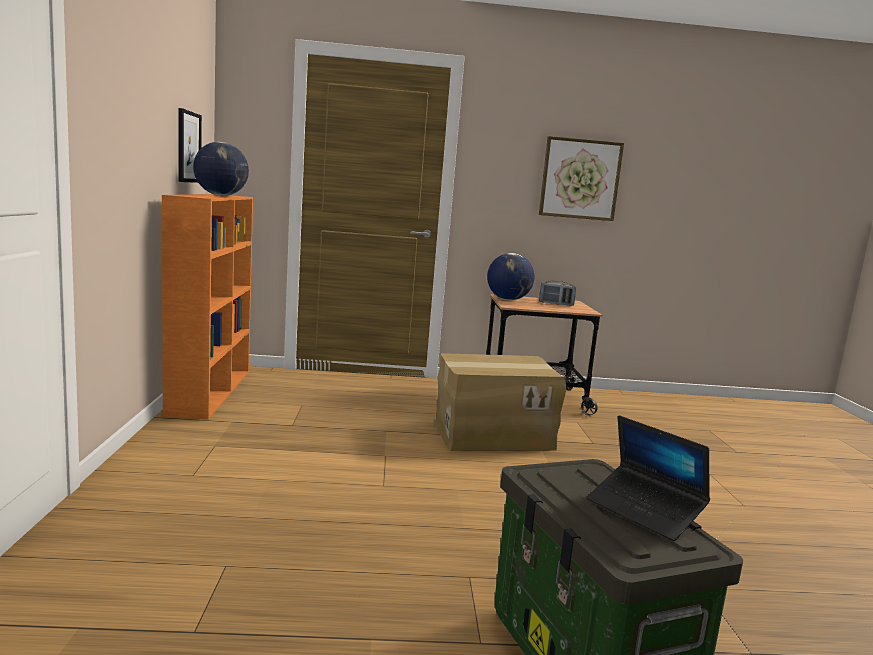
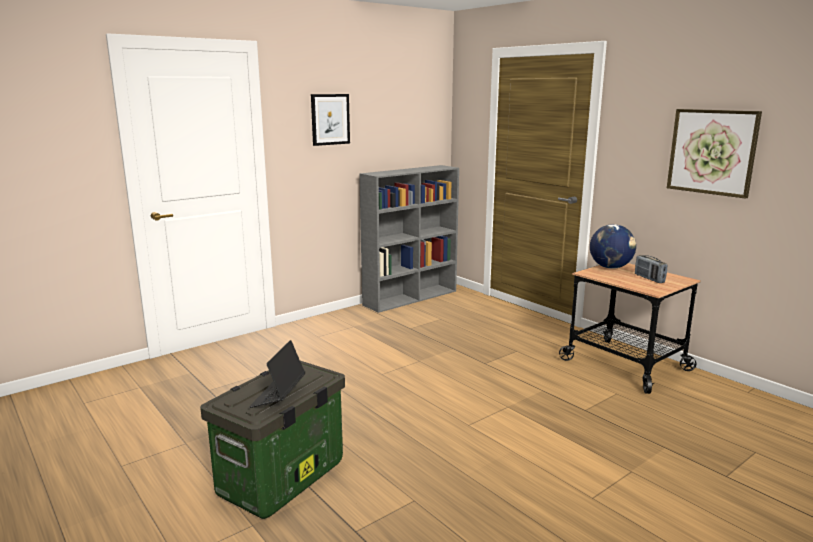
camera: 55 degrees right, 5 degrees up
(188, 147) = (405, 138): picture -> picture (330, 119)
(210, 391) = (411, 297): orange bookcase -> grey bookcase
(221, 195) = (421, 169): globe -> none
(493, 435) = (517, 375): cardboard box -> none

